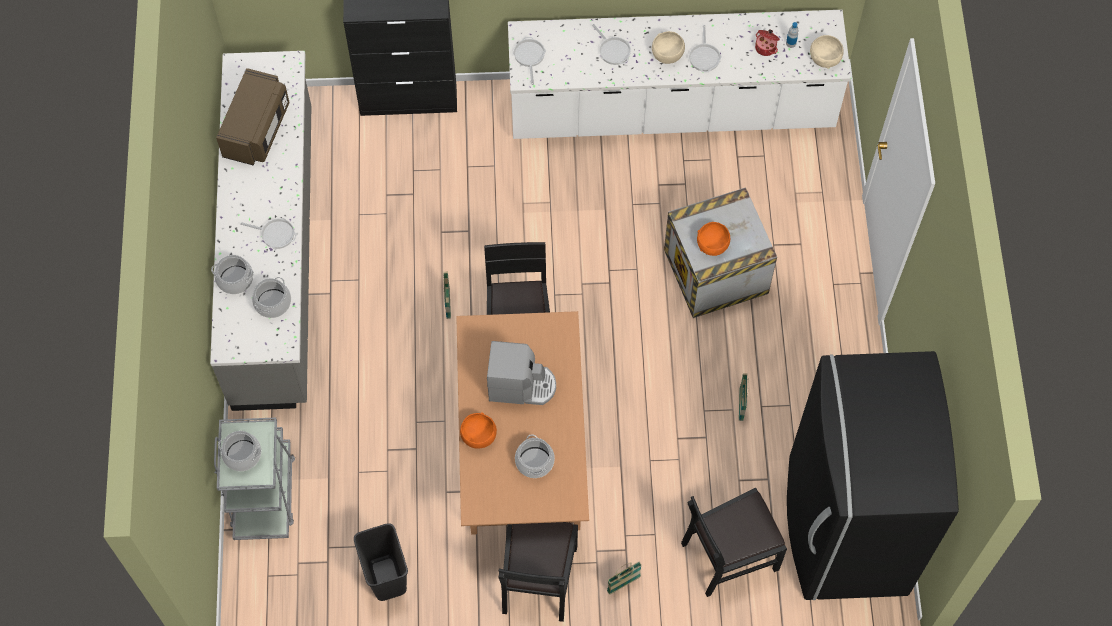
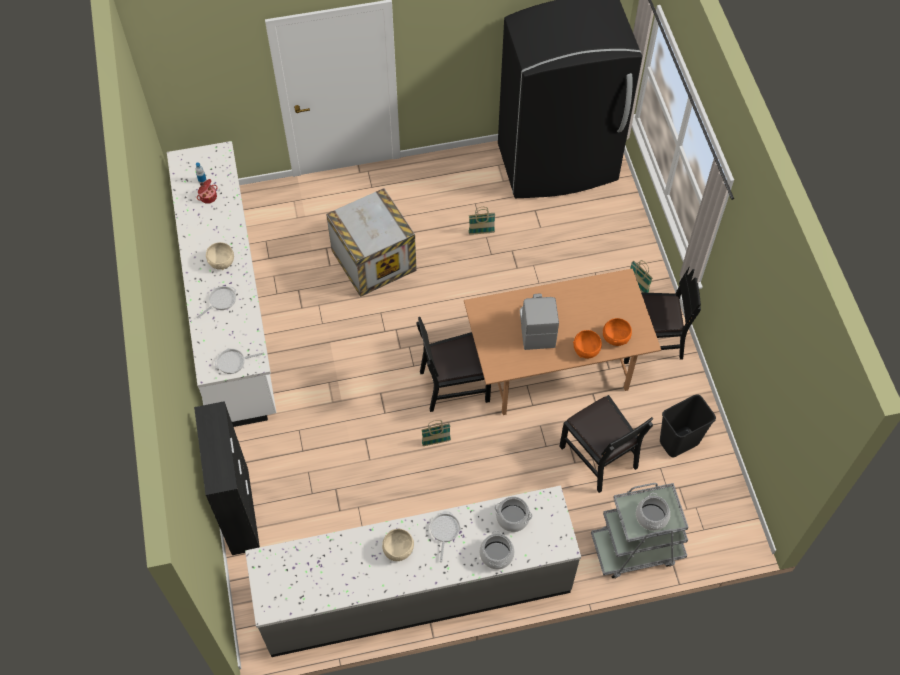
camera: 100 degrees left, 5 degrees down
(257, 129) = (338, 572): brown microwave -> none
(534, 462) = (597, 309): cooking pot -> none
(704, 56) = (221, 236): frying pan -> none
(712, 244) = (380, 228): orange bowl -> orange bowl (615, 337)
(729, 554) = (597, 226): black chair -> black chair (599, 456)
(824, 58) = (215, 158): beige bowl -> beige bowl (398, 549)

